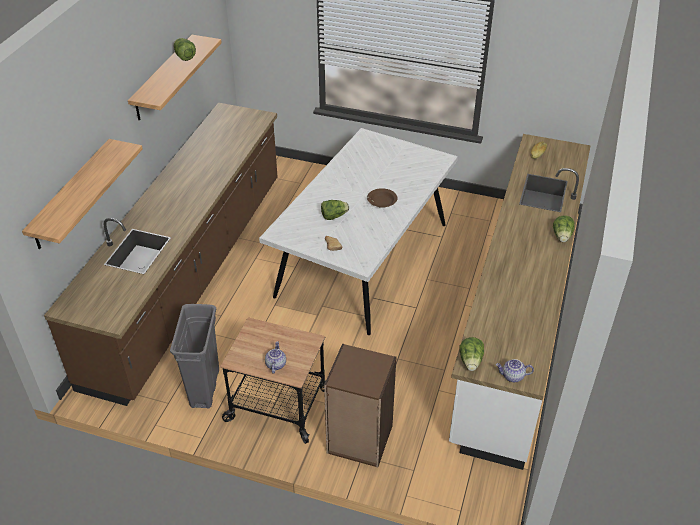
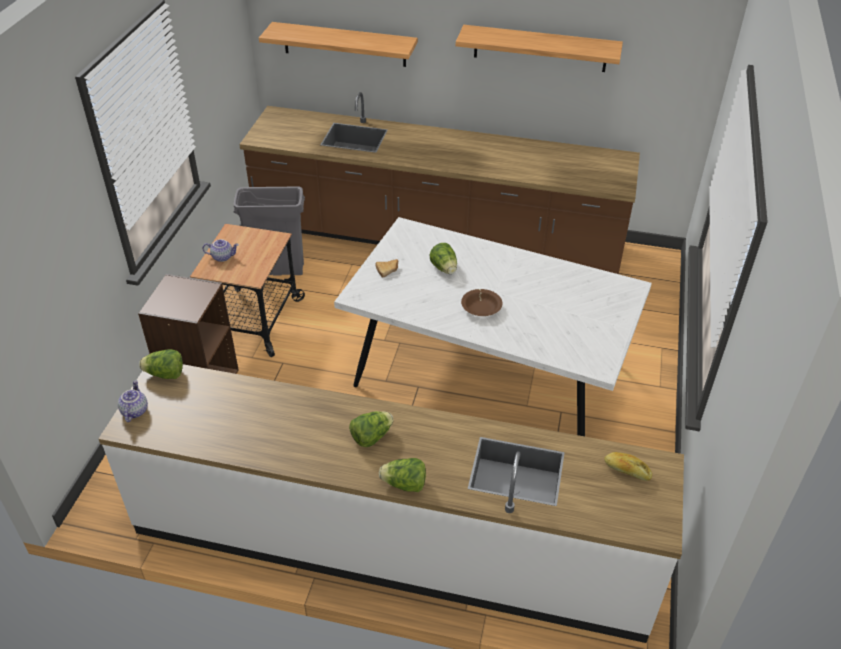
camera: 85 degrees right, 0 degrees up
(184, 56) = (566, 42): lettuce -> lettuce (371, 437)

